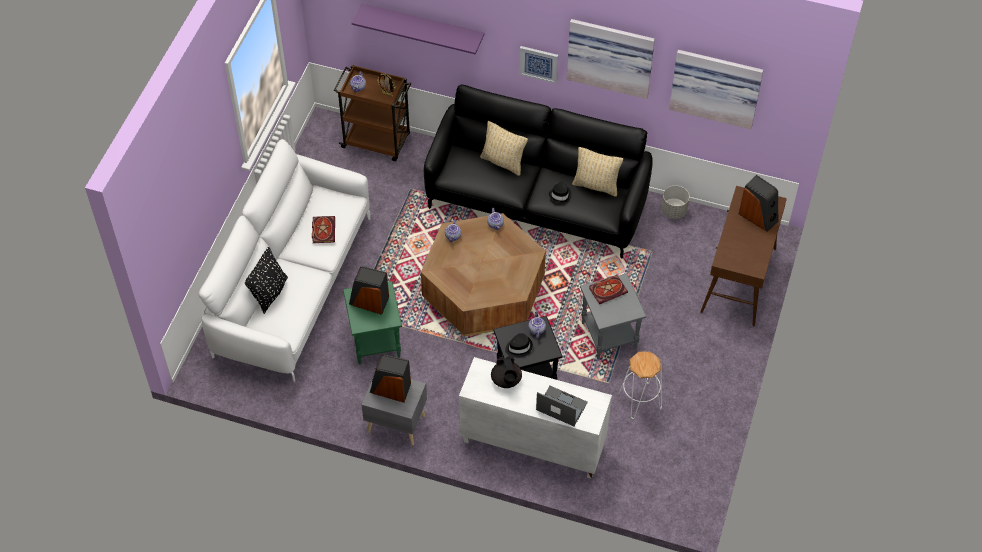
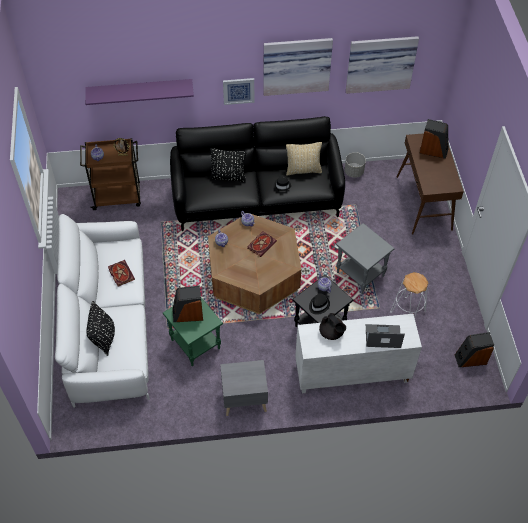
camera: 25 degrees left, 0 degrees up
(390, 389) = (239, 375): speaker -> speaker (470, 358)
(503, 162) = (228, 177): beige pillow -> black pillow
(608, 289) = (357, 239): book -> book (261, 244)

